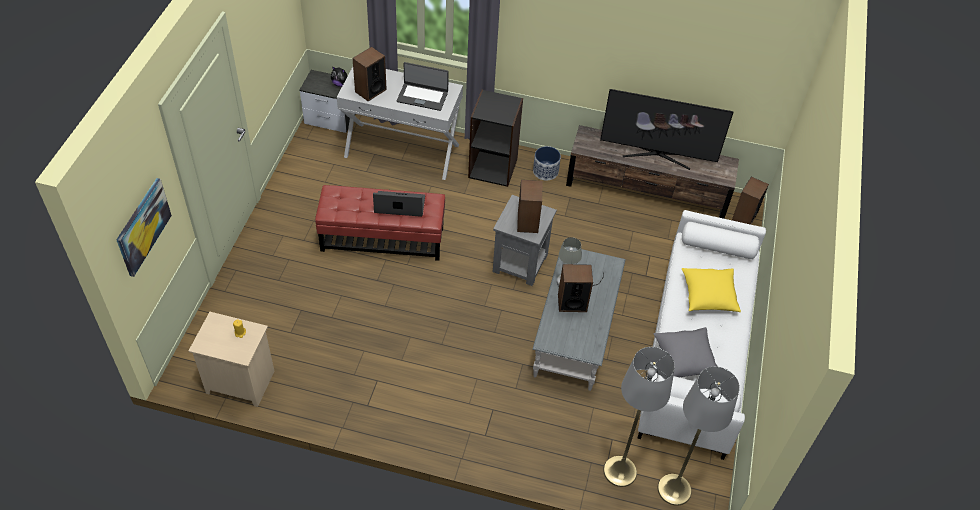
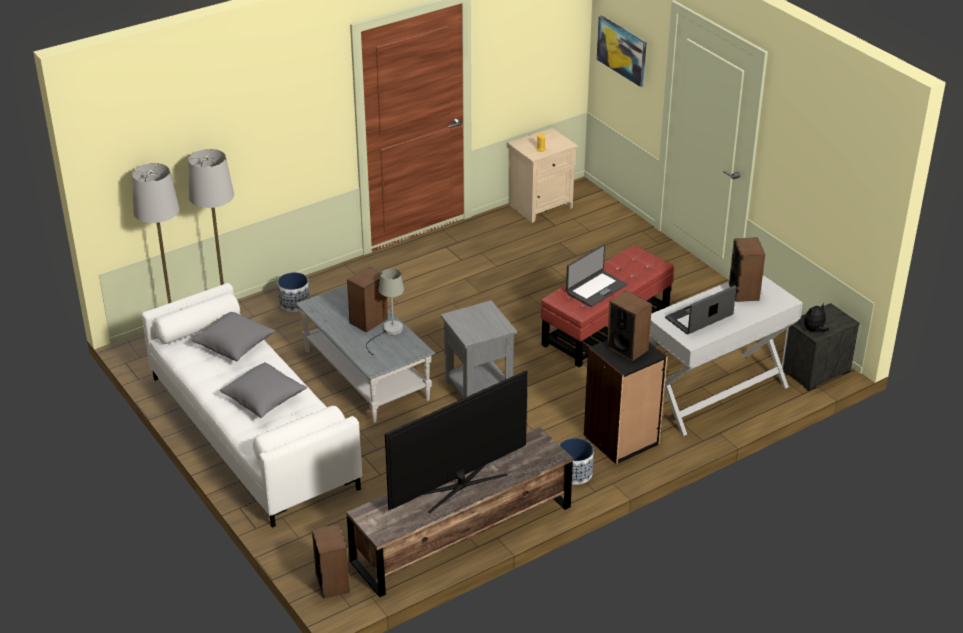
camera: 135 degrees right, 15 degrees down
(527, 222) = (472, 321): speaker -> speaker (627, 349)
(547, 448) = (295, 303): none -> planter
(708, 296) = (264, 399): yellow pillow -> grey pillow

